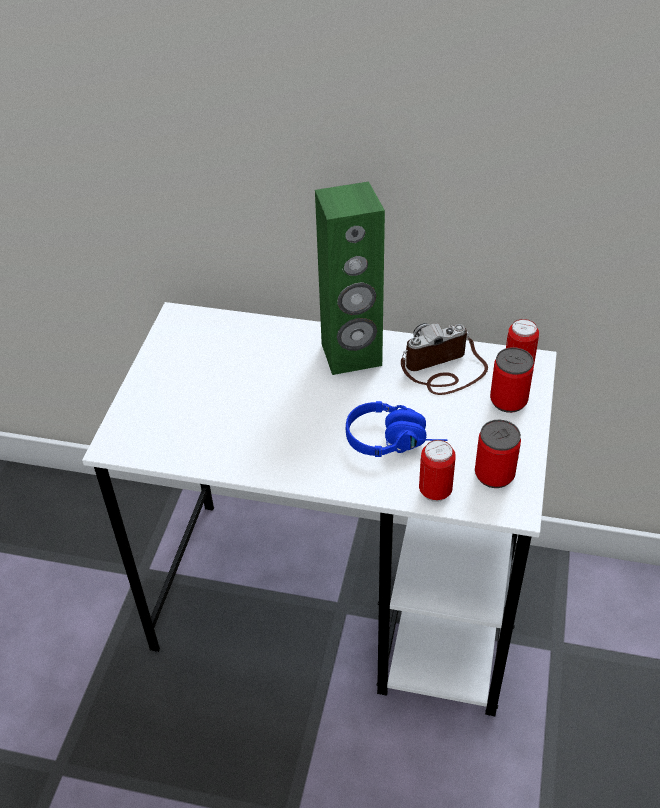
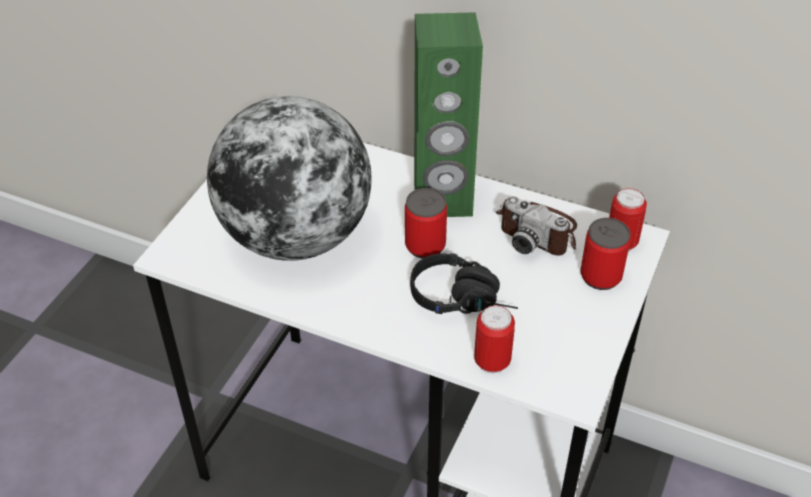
camera: 10 degrees right, 0 degrees up
(227, 409) = (295, 236): none -> globe
(395, 440) = (464, 299): blue headphones -> black headphones
(443, 370) = (538, 231): camera -> camera turned 135 degrees counterclockwise
(494, 474) = (562, 354): can -> can (425, 245)

